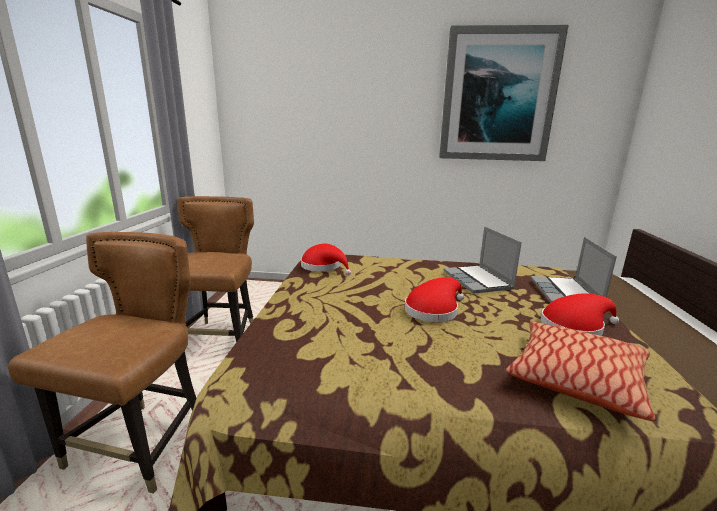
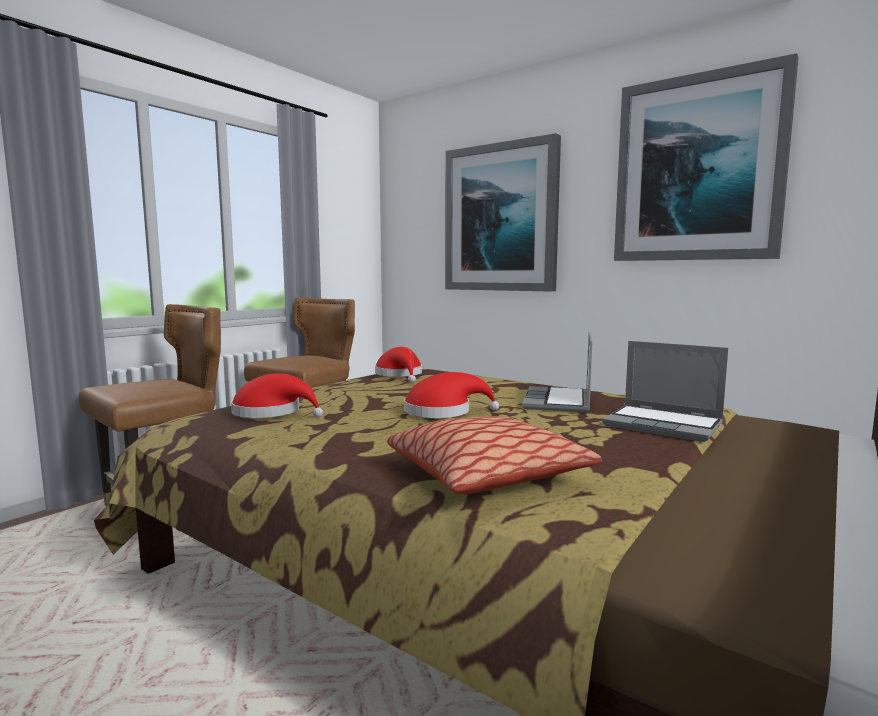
camera: 30 degrees right, 10 degrees down
(344, 119) = (501, 218): none -> picture
(566, 293) = (664, 425): laptop -> laptop turned 90 degrees counterclockwise
(575, 326) = (595, 446): red hat -> red hat (272, 412)

